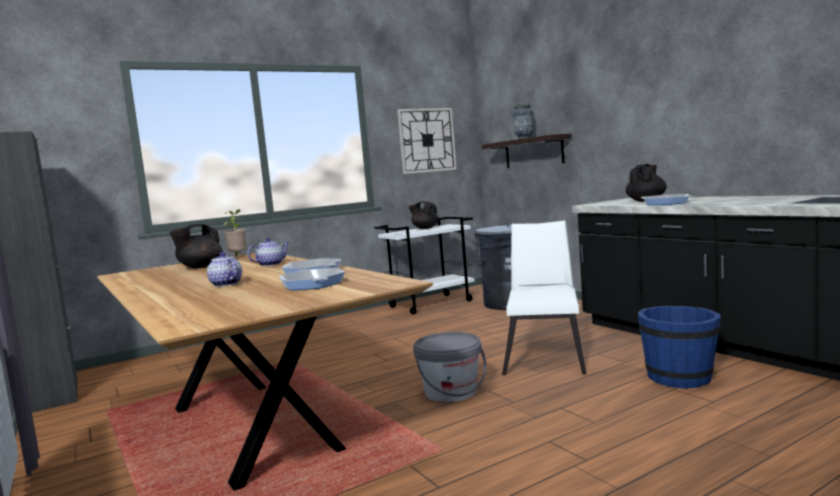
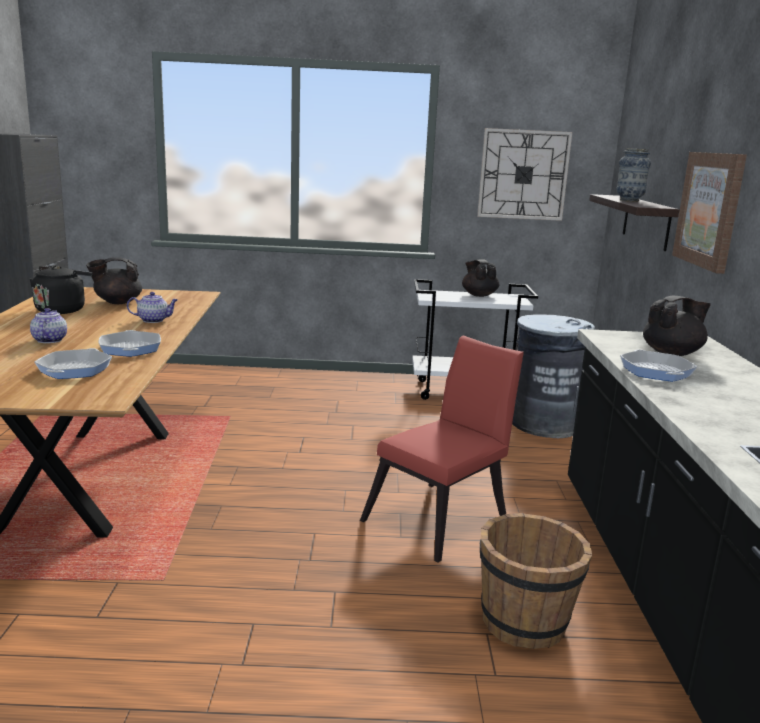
camera: 30 degrees right, 10 degrees up
(166, 277) = (62, 310): none -> black kettle
(238, 257) = (177, 296): potted plant -> none
(451, 392) = (281, 518): grey bucket -> none
(545, 357) = (442, 518): white chair -> red chair
(605, 124) = (710, 209): none -> picture
(679, 378) = (525, 622): blue bucket -> brown bucket

